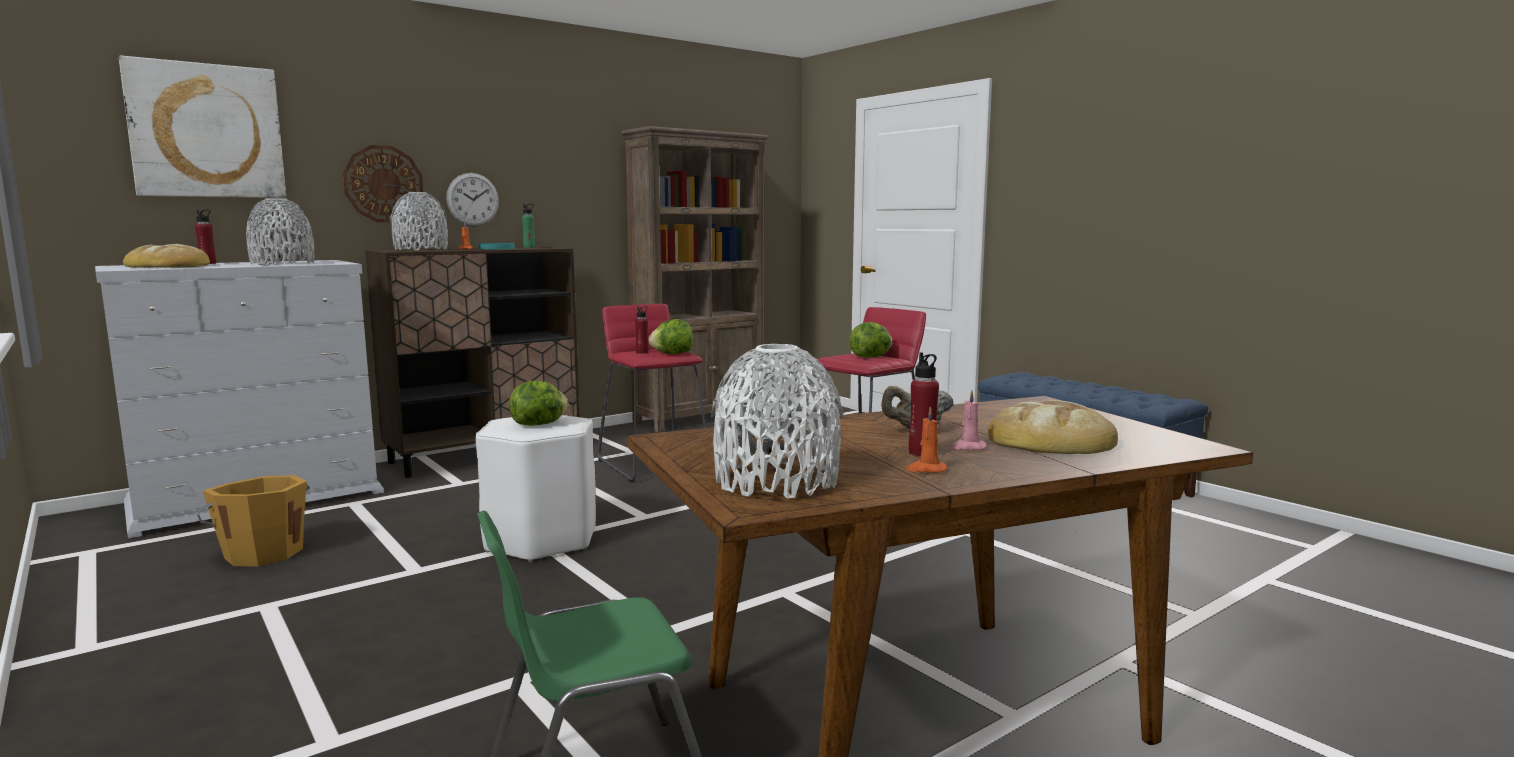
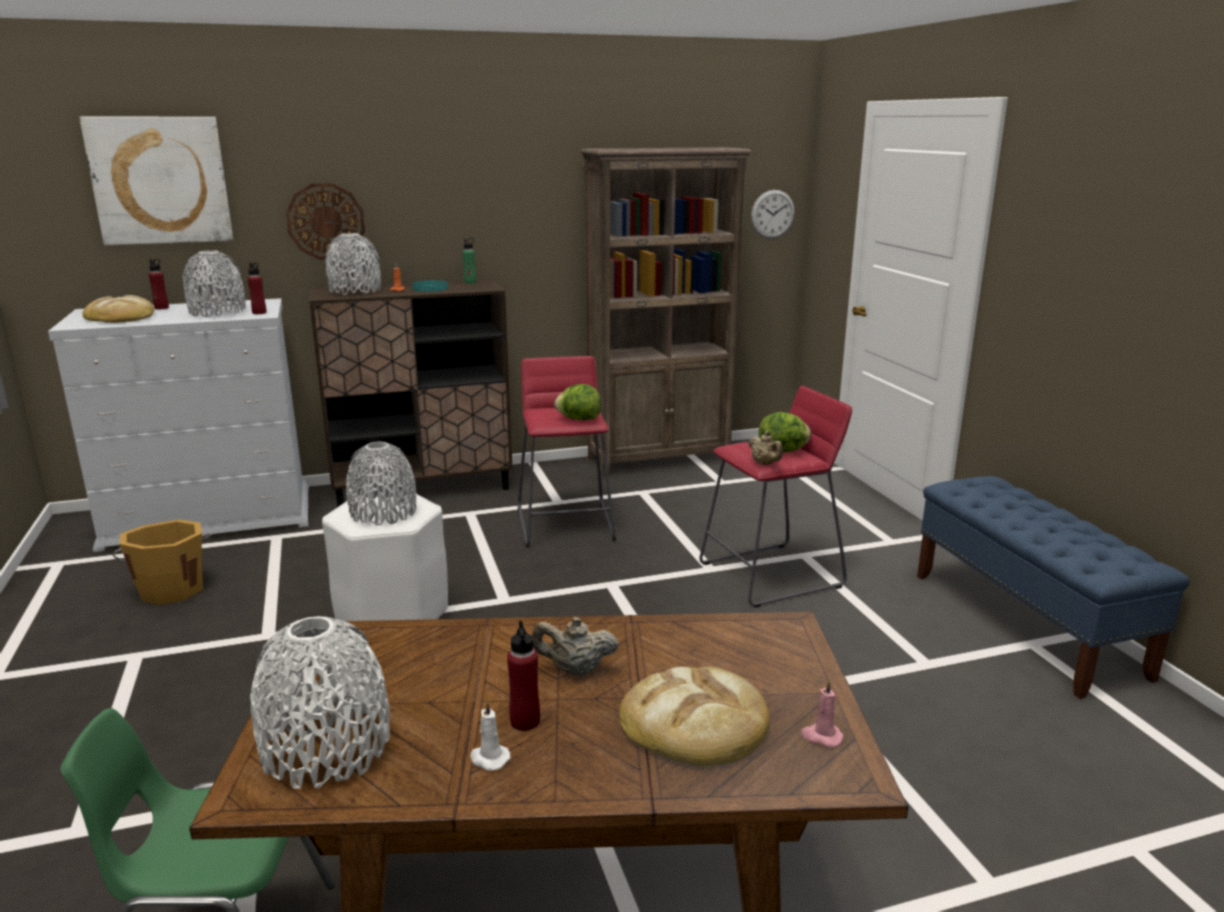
camera: 20 degrees right, 10 degrees up
(472, 199) = (416, 232): wall clock -> wall clock (772, 214)
(539, 424) = (383, 513): lettuce -> grey vase
(642, 352) = (552, 413): red bottle -> red bottle (259, 313)
(867, 363) = (765, 464): none -> beige teapot
(926, 469) = (489, 759): orange candle -> white candle
(967, 447) = (585, 719): pink candle -> pink candle (821, 736)

